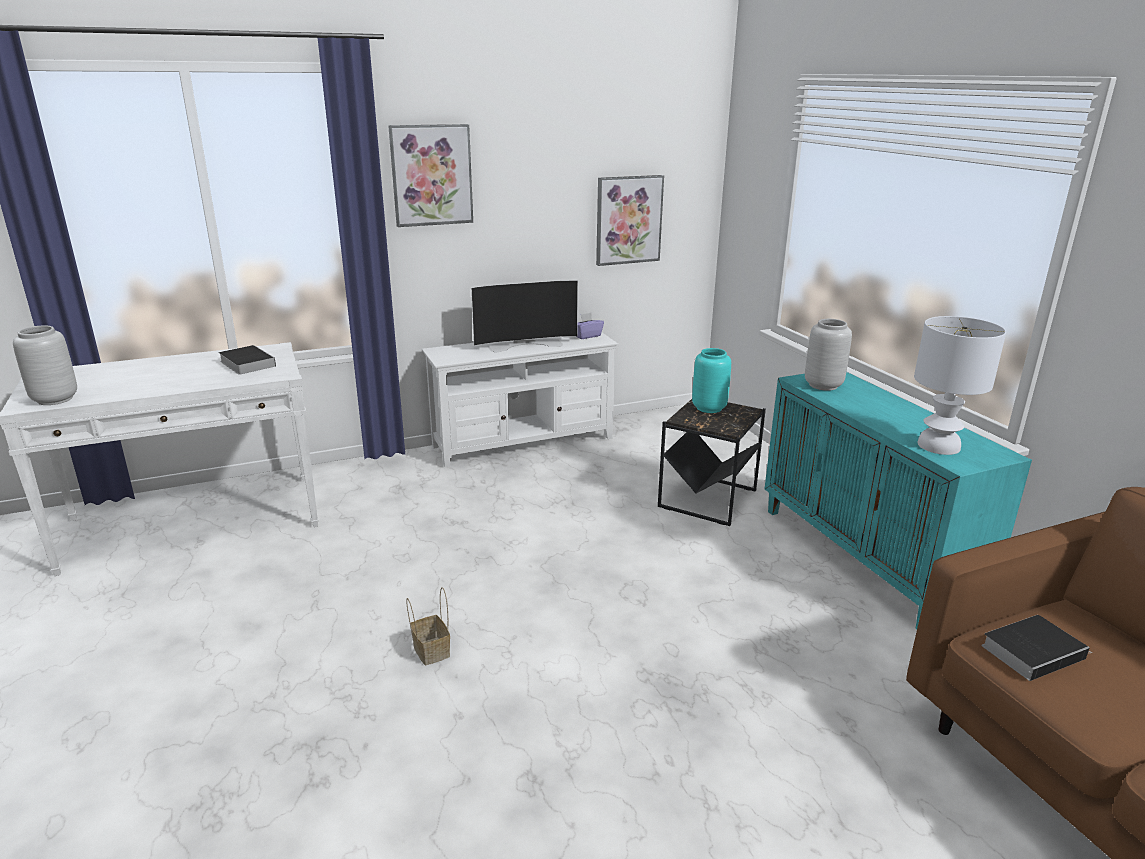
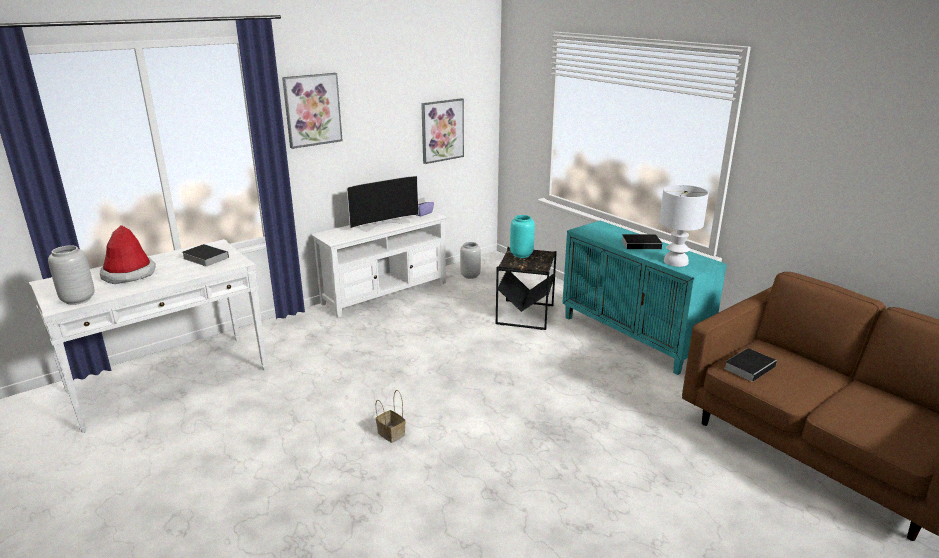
camera: 15 degrees left, 0 degrees up
(141, 374) = (129, 274): none -> hat
(824, 385) = (596, 232): grey vase -> grey vase (470, 276)
(891, 411) = (642, 244): none -> book

